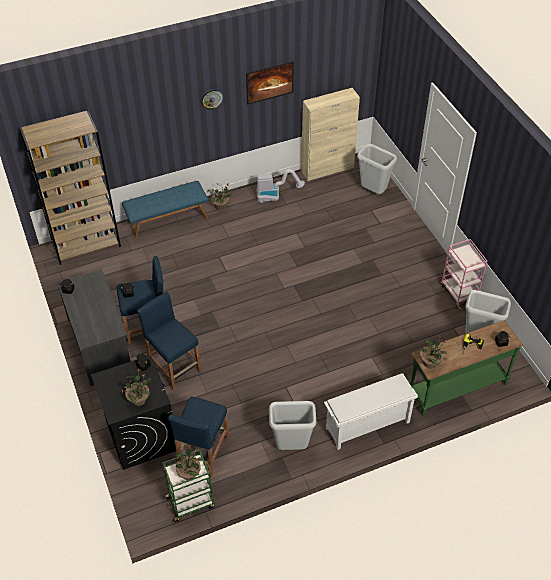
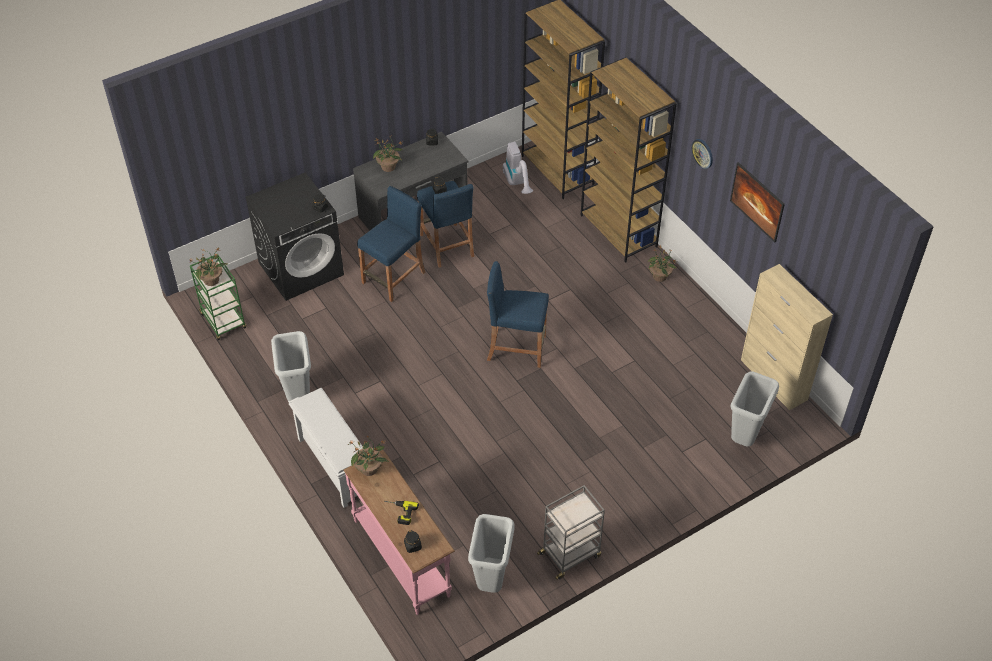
camera: 80 degrees right, 0 degrees up
(139, 399) = (277, 213): potted plant -> potted plant (388, 167)
(167, 220) = (619, 231): blue bench -> brown bookcase
(202, 452) = (284, 321): blue stool -> blue stool (516, 348)
(276, 196) = (697, 330): vacuum cleaner -> vacuum cleaner (518, 183)
(456, 388) = (402, 557): green console table -> pink console table
(459, 293) = (570, 554): pink cart -> grey cart

